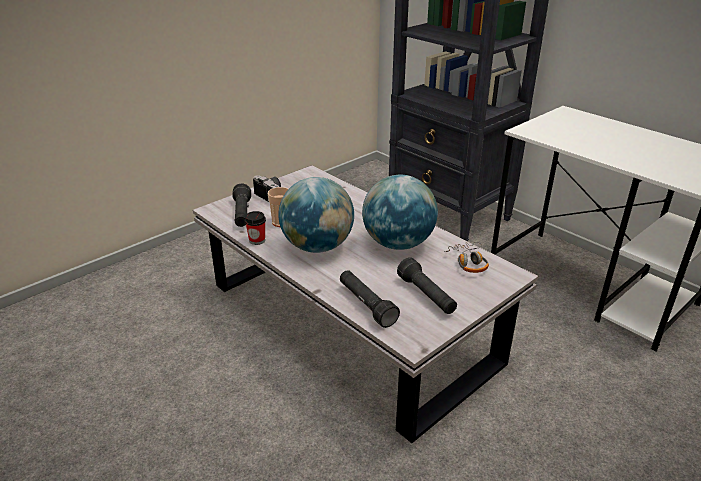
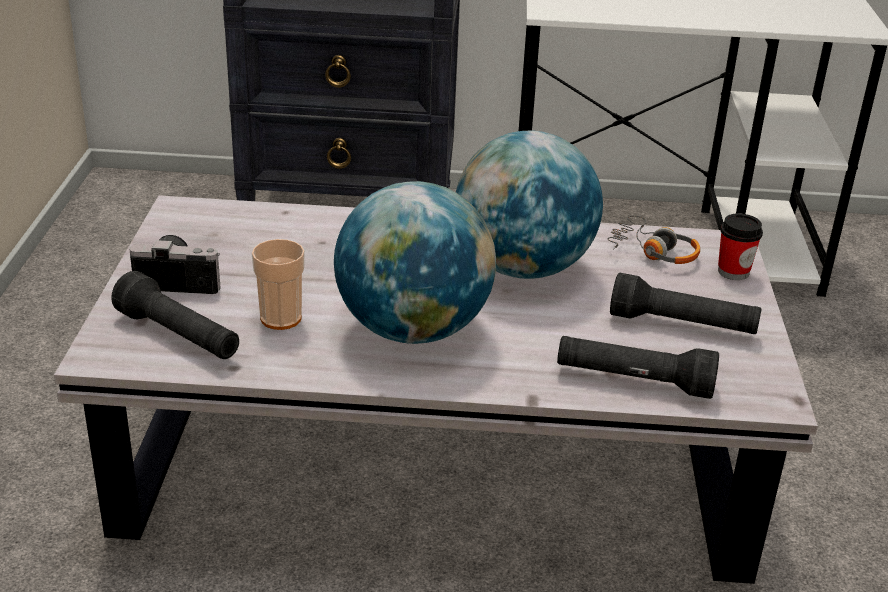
camera: 45 degrees left, 0 degrees up
(257, 240) = (292, 369): cup -> cup (733, 272)

